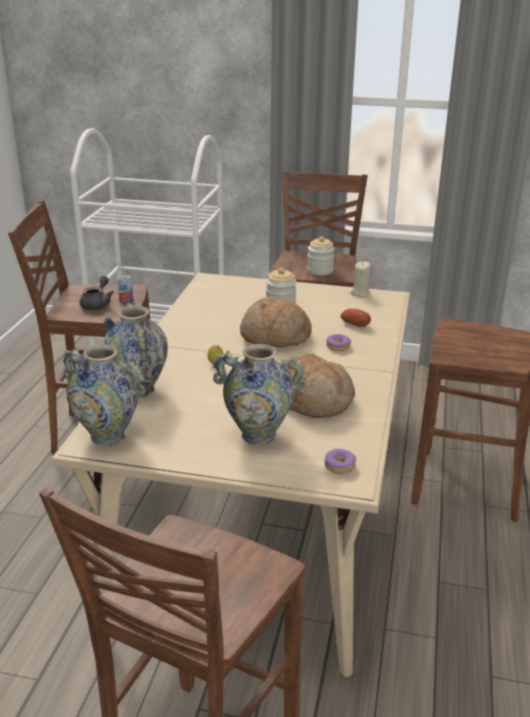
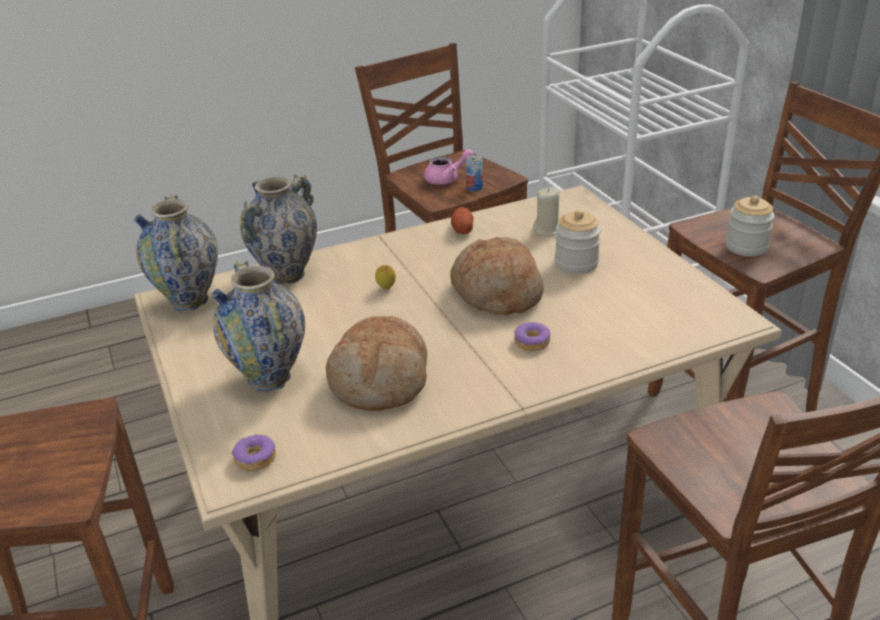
camera: 55 degrees right, 5 degrees up
(97, 304) = (447, 179): grey teapot -> pink teapot
(355, 324) = (609, 329): potato -> potato (462, 229)
(360, 293) = (705, 296): beige candle -> beige candle (547, 230)

